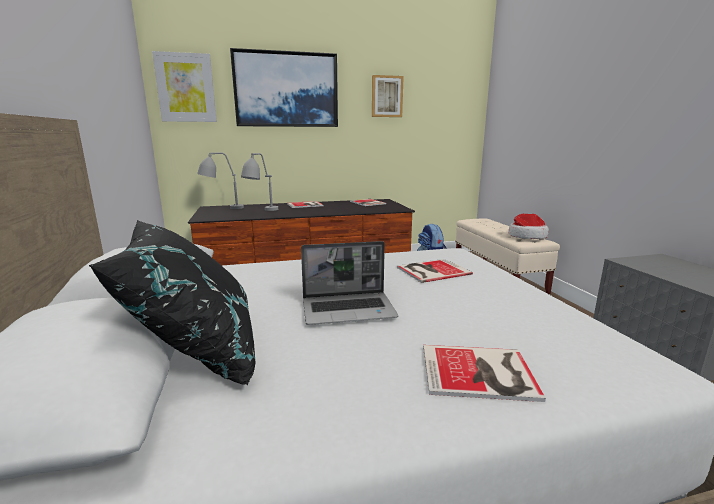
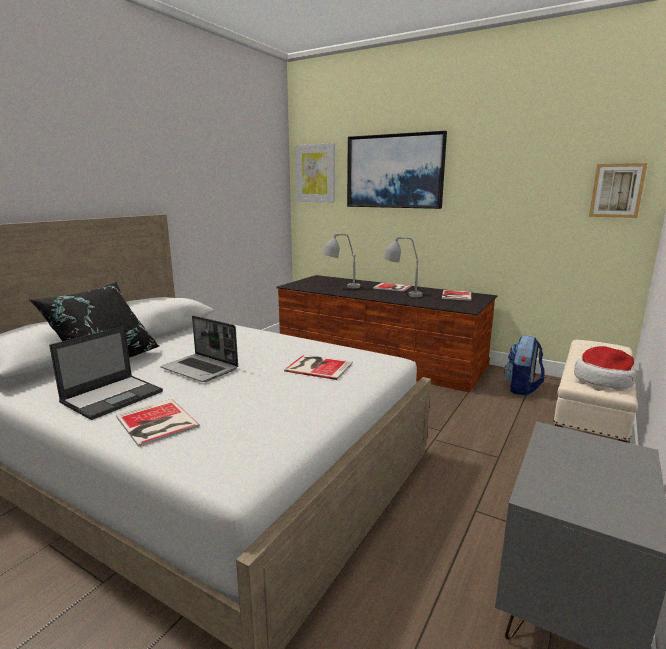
camera: 45 degrees right, 0 degrees up
(221, 209) = (322, 280): grey table lamp -> grey table lamp (400, 294)
(349, 379) = (113, 396): none -> laptop
(387, 96) = (505, 173): picture -> picture (617, 190)

